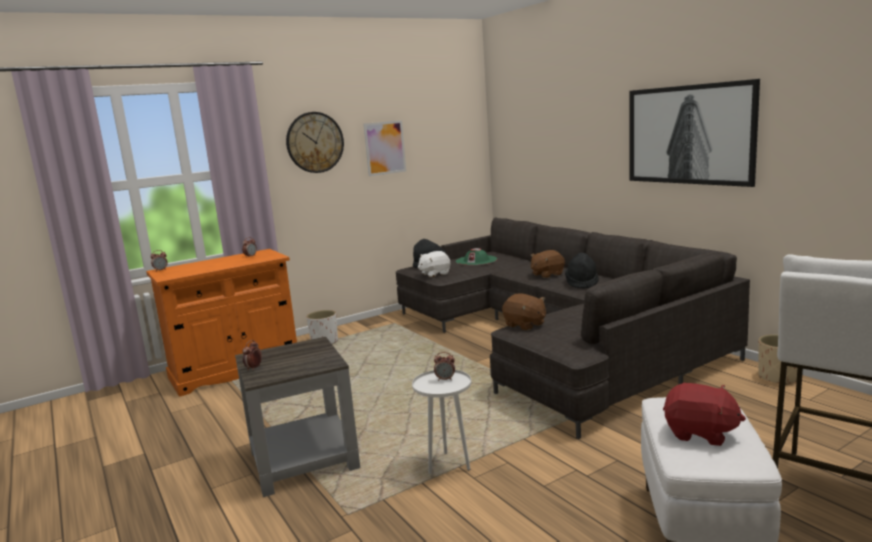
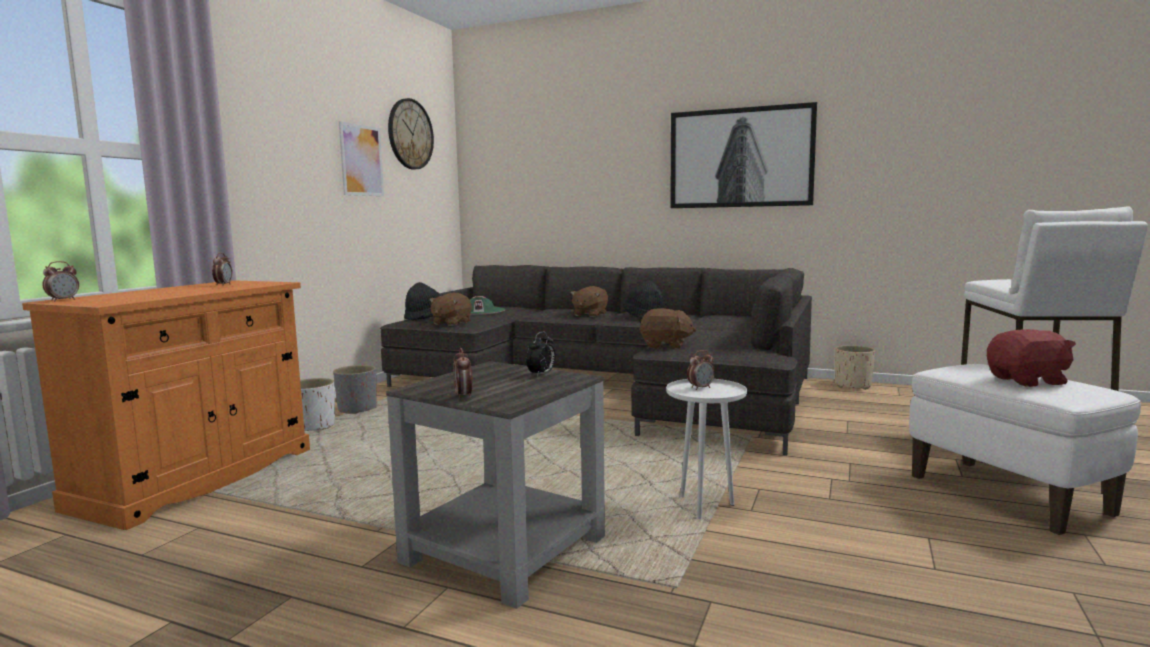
camera: 35 degrees left, 5 degrees down
(315, 142) = (281, 133): wall clock -> wall clock (410, 134)
(322, 356) = (541, 374): none -> alarm clock
(362, 332) = (357, 409): none -> grey planter
(434, 274) = (451, 323): white plush toy -> brown plush toy

